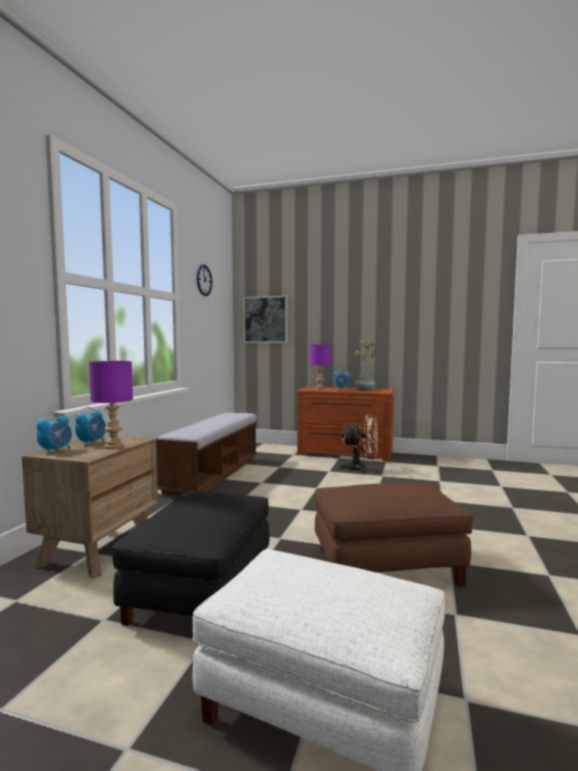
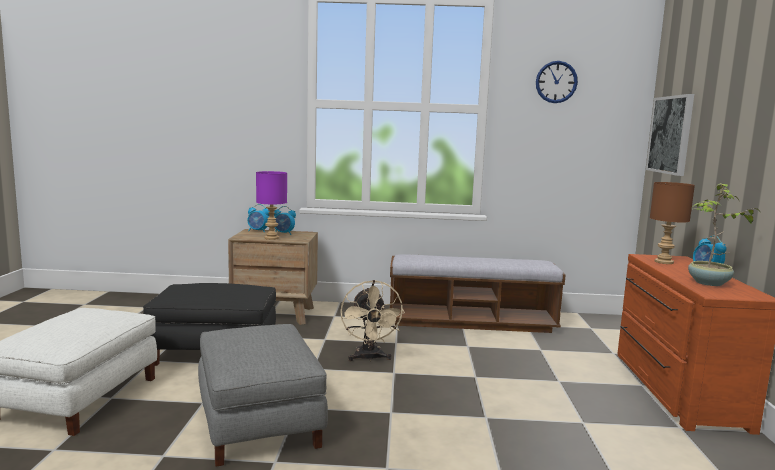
camera: 75 degrees right, 5 degrees up
(320, 389) = (664, 262): purple table lamp -> brown table lamp
(361, 469) = (600, 404): beige fan -> beige fan (369, 358)
(387, 565) = (260, 422): brown ottoman -> grey ottoman

